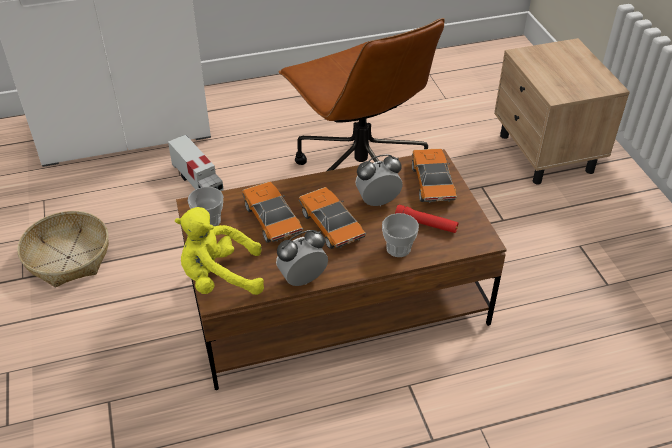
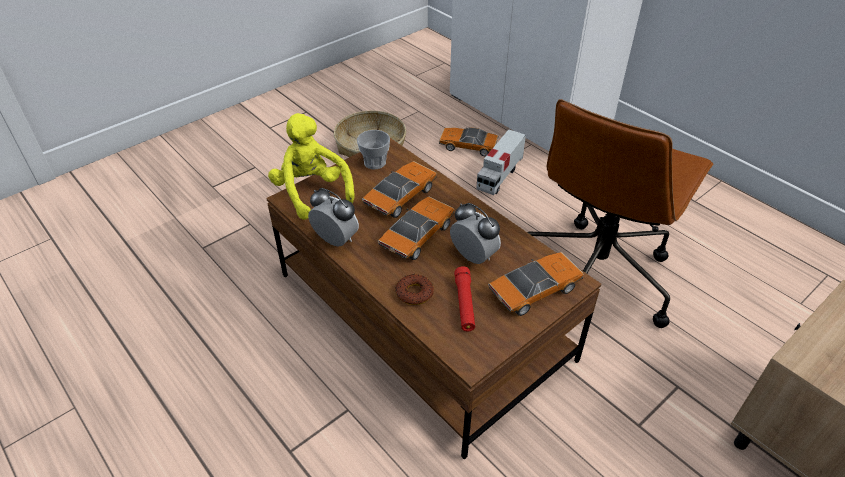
camera: 65 degrees right, 0 degrees up
(137, 186) = (468, 146): none -> toy car
(398, 248) = (414, 293): cup -> donut

